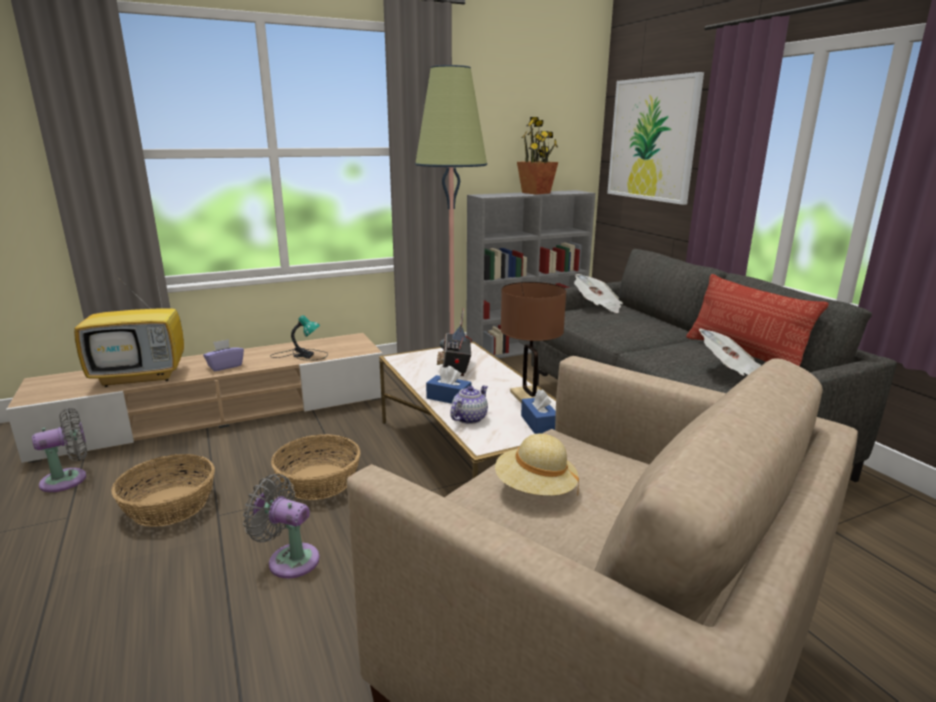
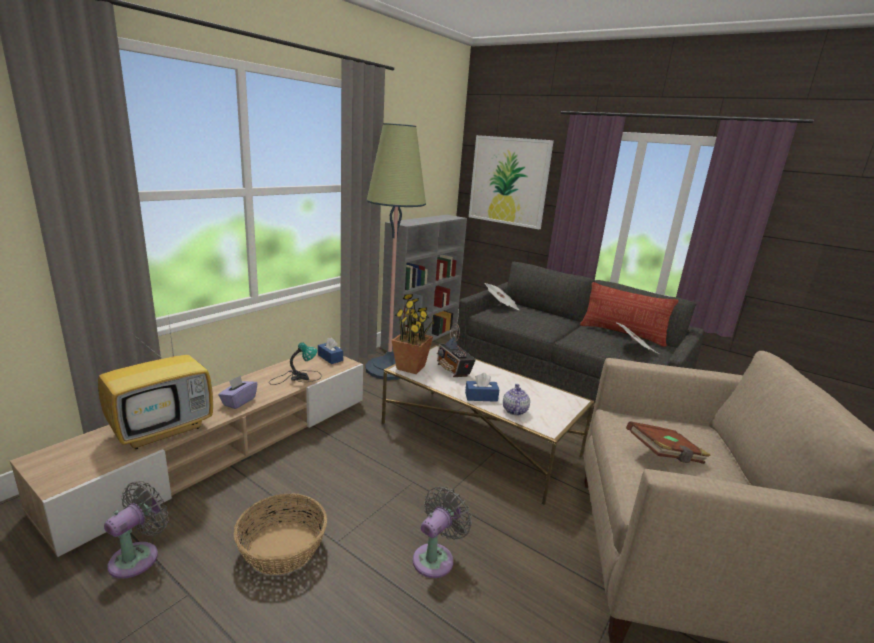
camera: 30 degrees left, 0 degrees up
(289, 559) = (436, 558): grey fan -> grey fan turned 135 degrees clockwise
(319, 481) = (387, 486): basket -> none
(528, 396) = (528, 385): brown table lamp -> none
(535, 489) = (664, 456): beige hat -> brown book
(536, 193) = (430, 219): potted plant -> potted plant (411, 367)
(539, 424) = (559, 405): blue tissue box -> blue tissue box (330, 358)

